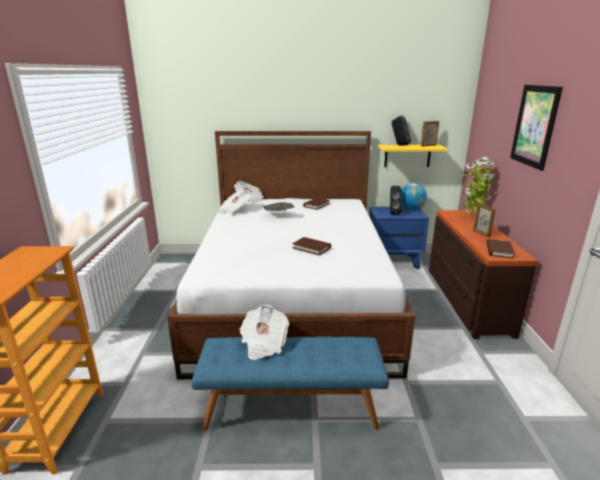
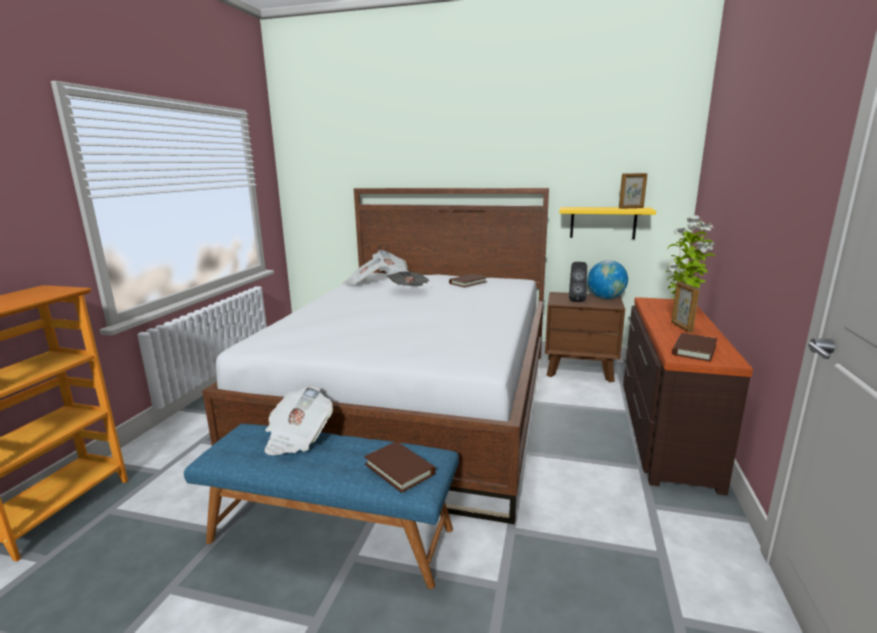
camera: 15 degrees right, 5 degrees down
(311, 248) = (416, 326): brown book -> brown book (399, 469)
(393, 261) = (580, 369): blue nightstand -> brown nightstand
(399, 145) = (589, 207): black speaker -> none
(534, 126) = (759, 160): picture -> none

